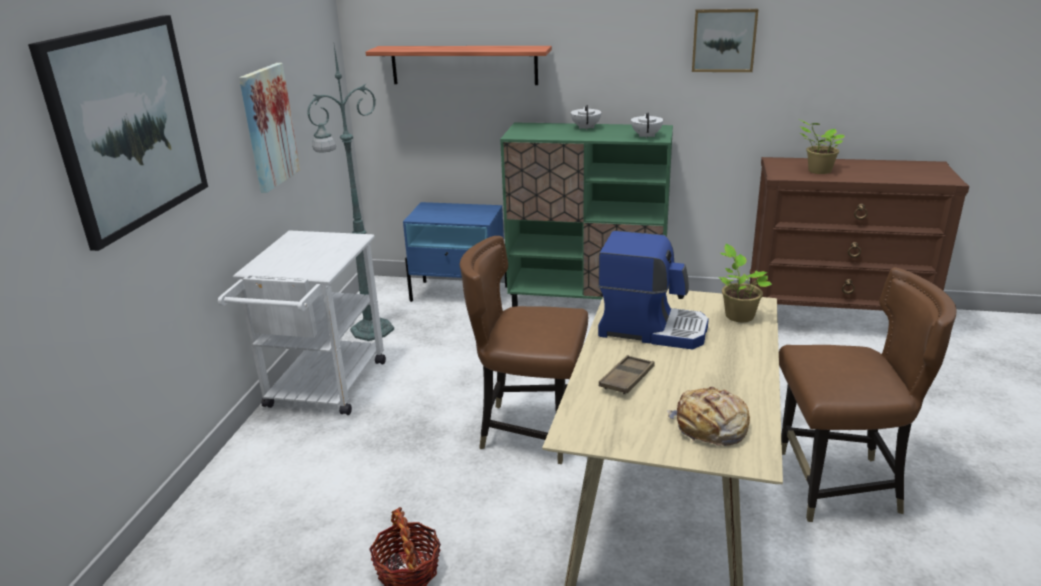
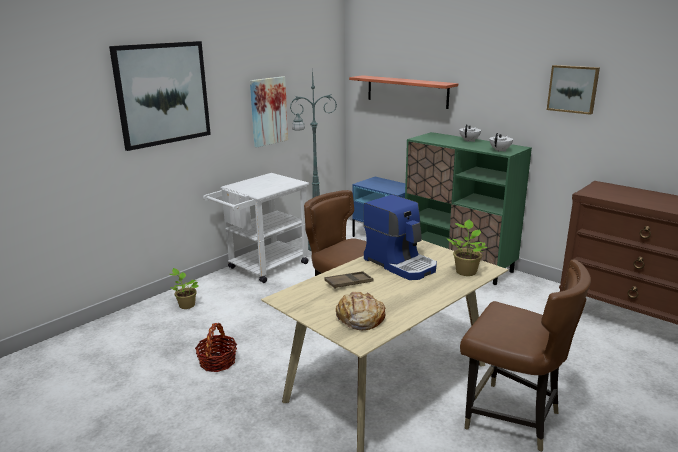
camera: 30 degrees right, 5 degrees down
(817, 171) = (623, 195): potted plant -> potted plant (186, 305)

